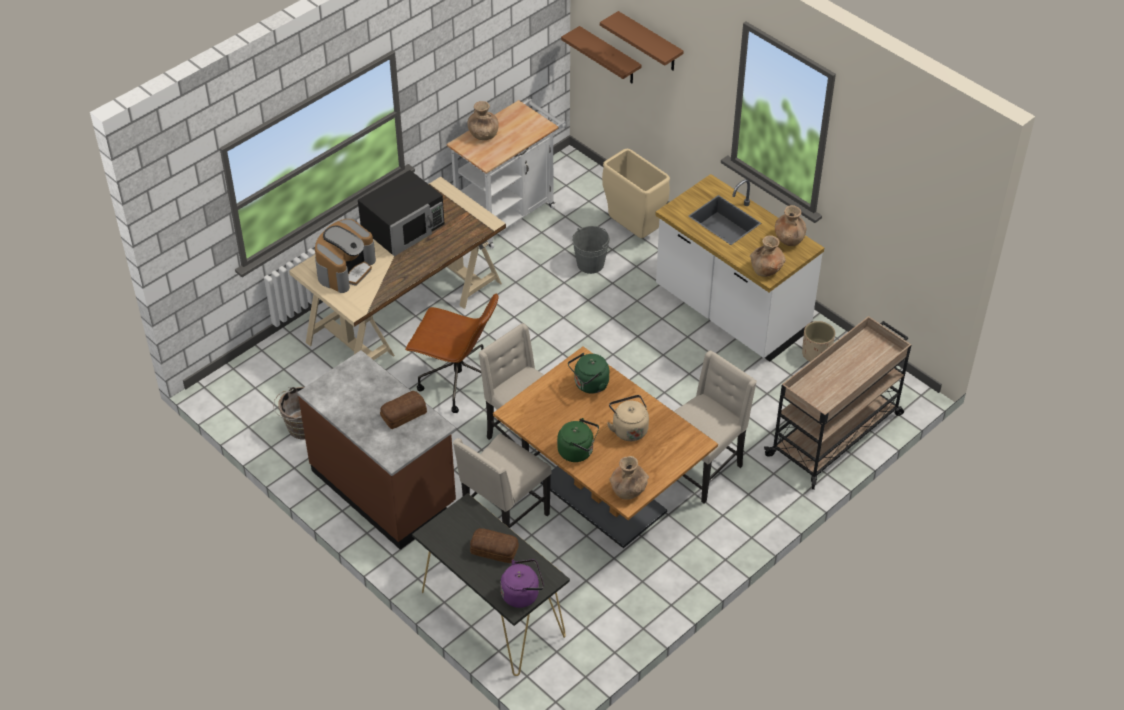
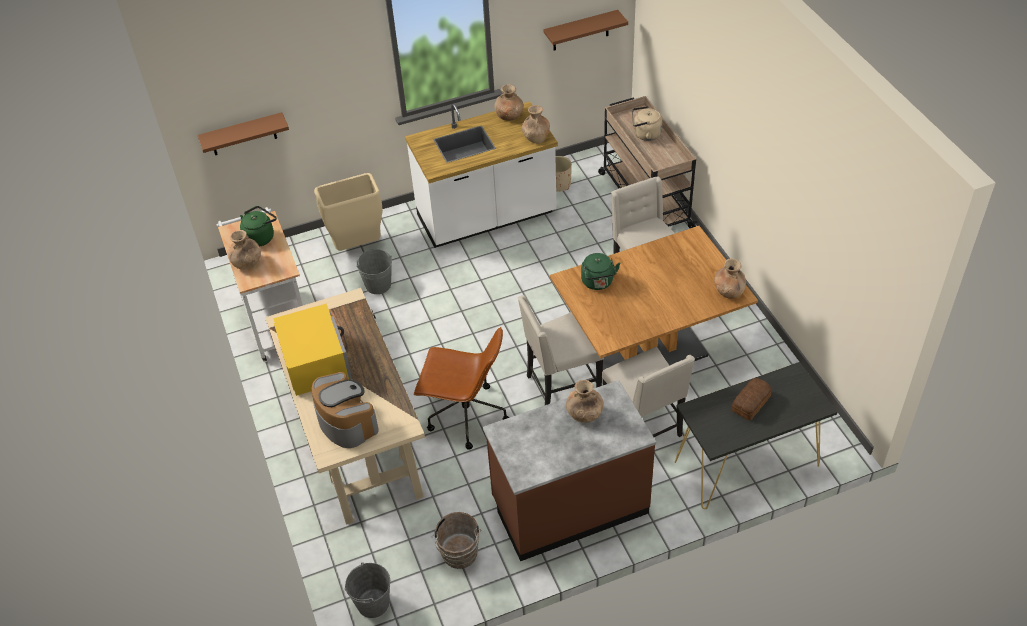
camera: 65 degrees left, 0 degrees up
(235, 387) = (373, 603): none -> grey bucket
(402, 414) = (584, 414): bread -> brown vase
(403, 226) = (315, 361): black microwave -> yellow microwave
(457, 381) = (465, 416): brown office chair -> brown office chair turned 60 degrees clockwise
(522, 594) = (807, 397): purple kettle -> none
(578, 451) = (672, 311): green kettle -> green kettle (261, 237)
(628, 429) = (660, 272): beige kettle -> beige kettle (645, 134)
(650, 42) = (285, 83): brown shelf -> brown shelf (580, 31)

